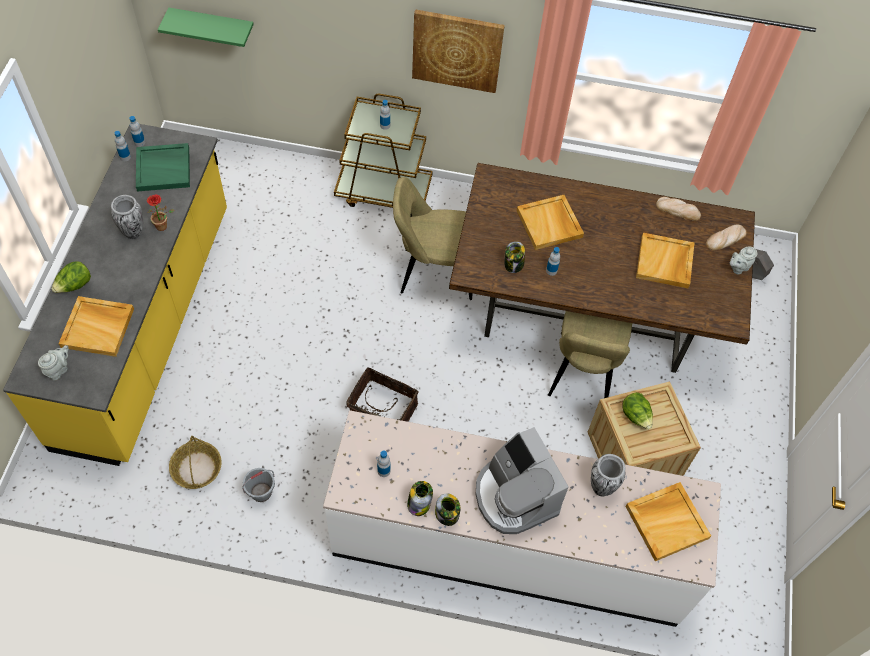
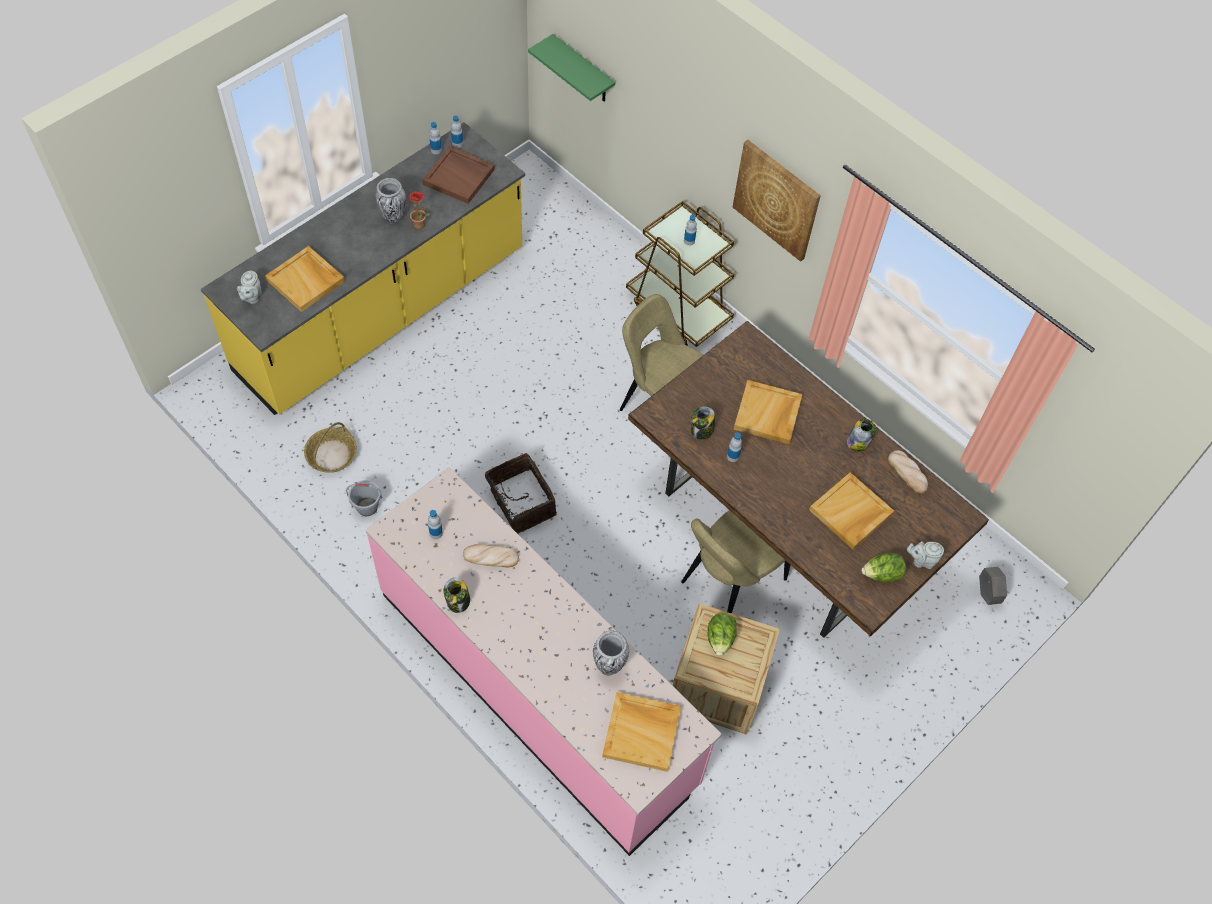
camera: 35 degrees right, 0 degrees up
(59, 369) = (251, 297): grey teapot -> grey teapot turned 120 degrees clockwise
(75, 285) = (314, 236): lettuce -> lettuce (882, 574)
(164, 168) = (459, 177): green tray -> brown tray
(419, 504) = (442, 578): jar -> jar (858, 442)
(509, 545) = (538, 687): white counter -> pink counter
(514, 496) = (527, 623): coffee machine -> none
(725, 239) = (933, 527): bread -> bread (490, 557)

